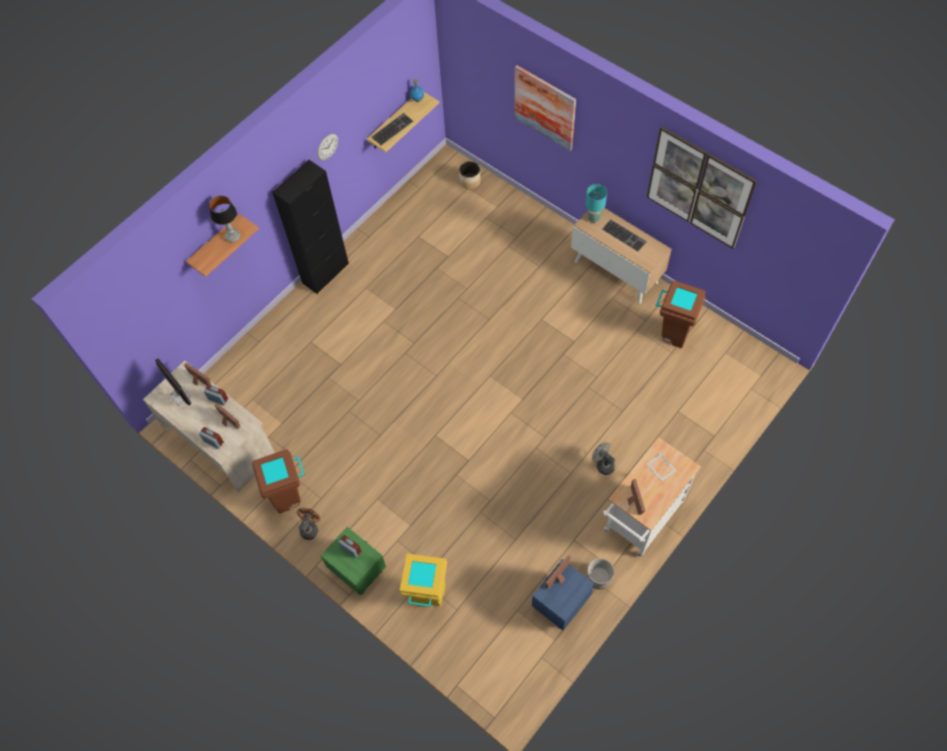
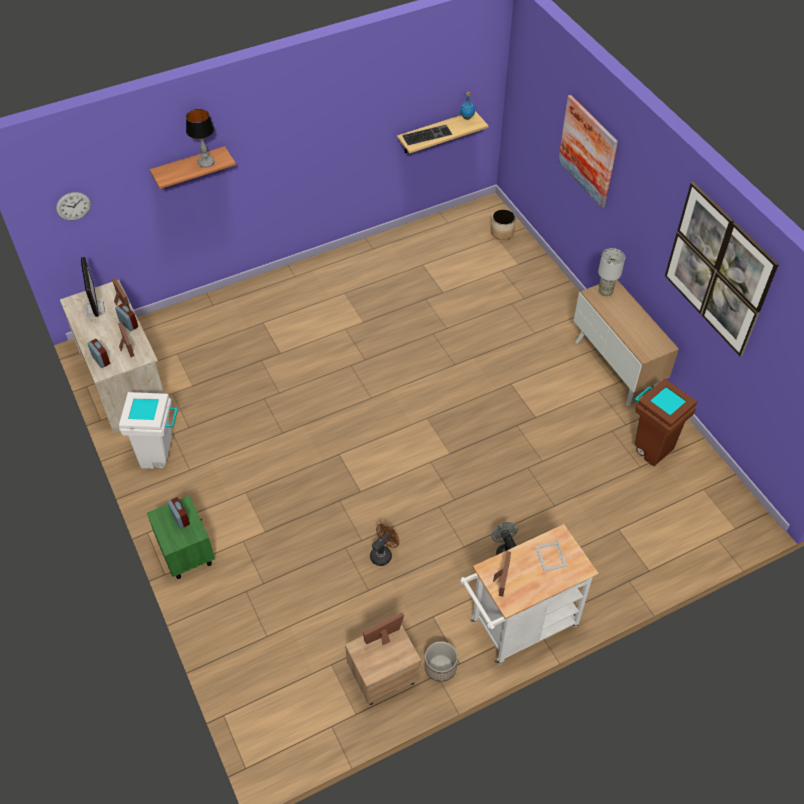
camera: 20 degrees right, 10 degrees down
(290, 496) = (161, 456): brown trash can -> white trash can
(310, 528) = (162, 494): brown fan -> brown fan (383, 554)
(325, 273) = (312, 267): black cabinet -> none
(327, 147) = (347, 121): wall clock -> wall clock (73, 206)
(428, 597) = (243, 611): yellow trash can -> none
(560, 603) = (382, 677): blue nightstand -> beige nightstand
(593, 218) = (605, 292): turquoise table lamp -> grey table lamp
(625, 235) = (632, 318): keyboard -> none

